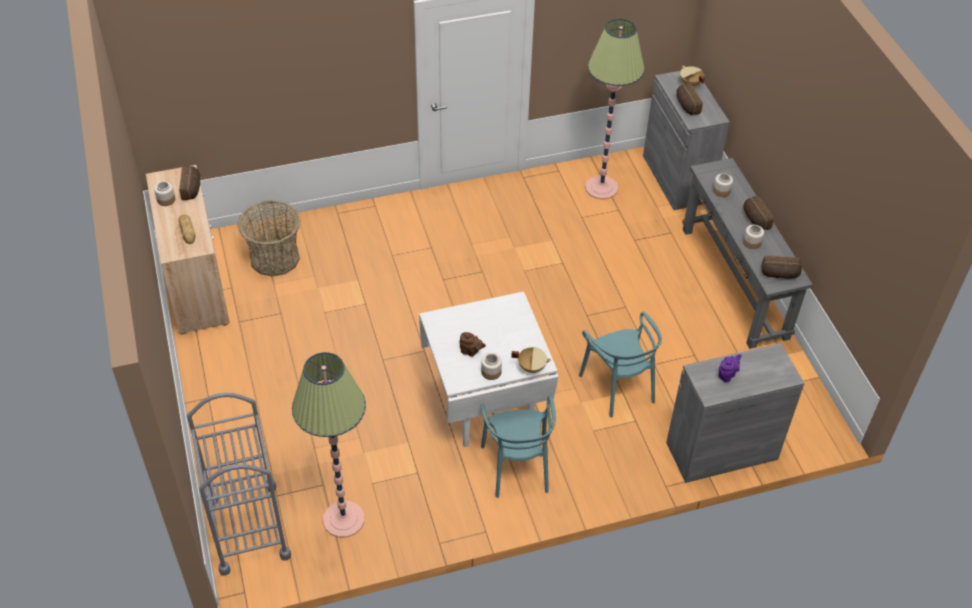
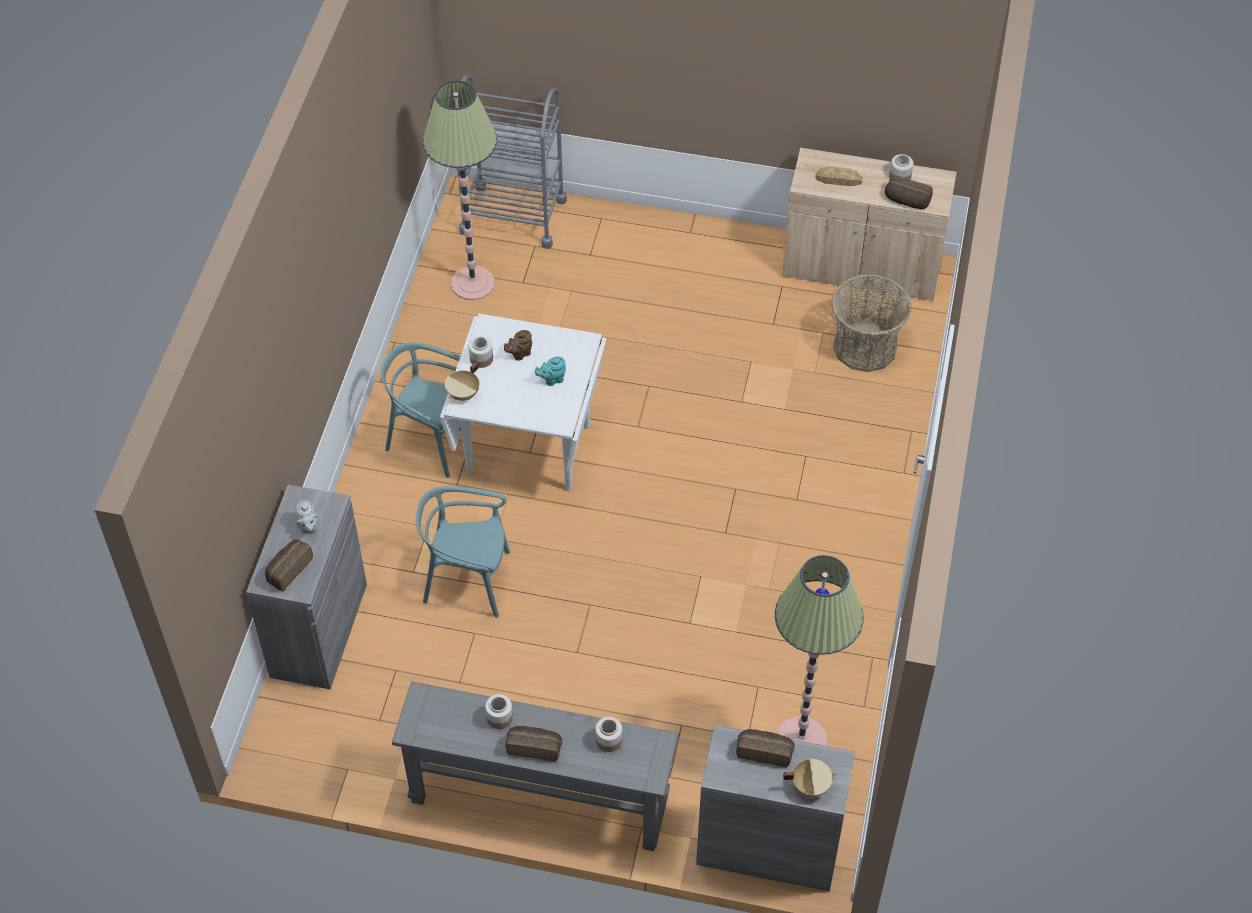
camera: 120 degrees right, 5 degrees up
(481, 322) = (552, 379): none -> turquoise teapot
(727, 375) = (308, 527): purple teapot -> grey teapot
(779, 274) = (430, 714): bread -> bread (288, 569)

